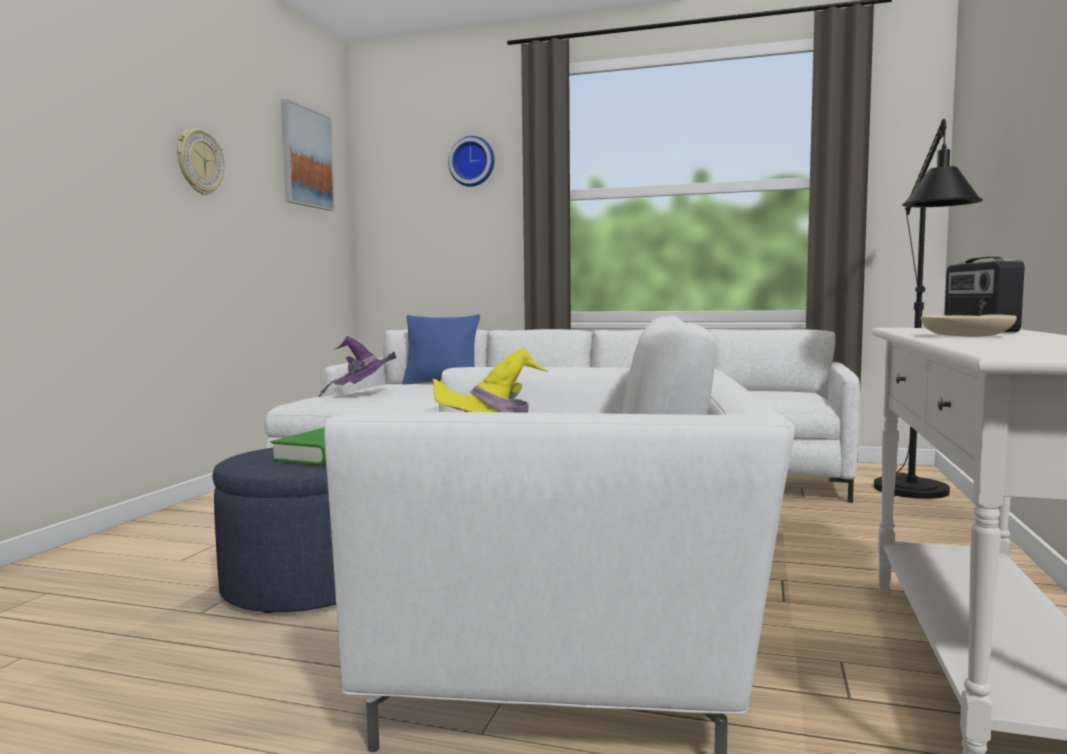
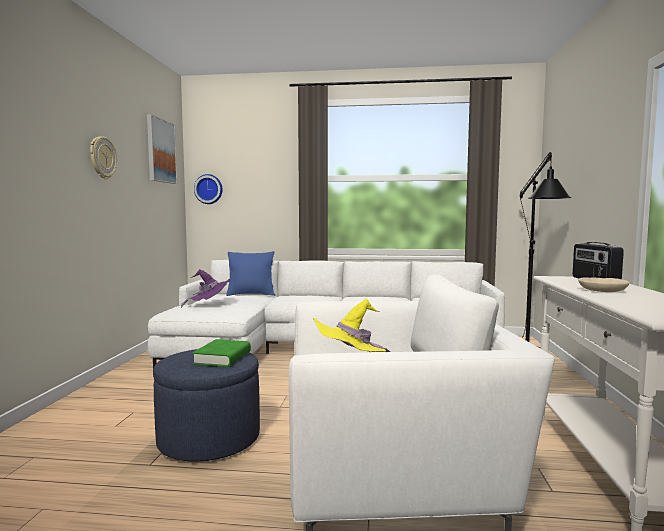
camera: 10 degrees left, 0 degrees up
(472, 162) = (265, 155): wall clock -> wall clock (209, 189)

